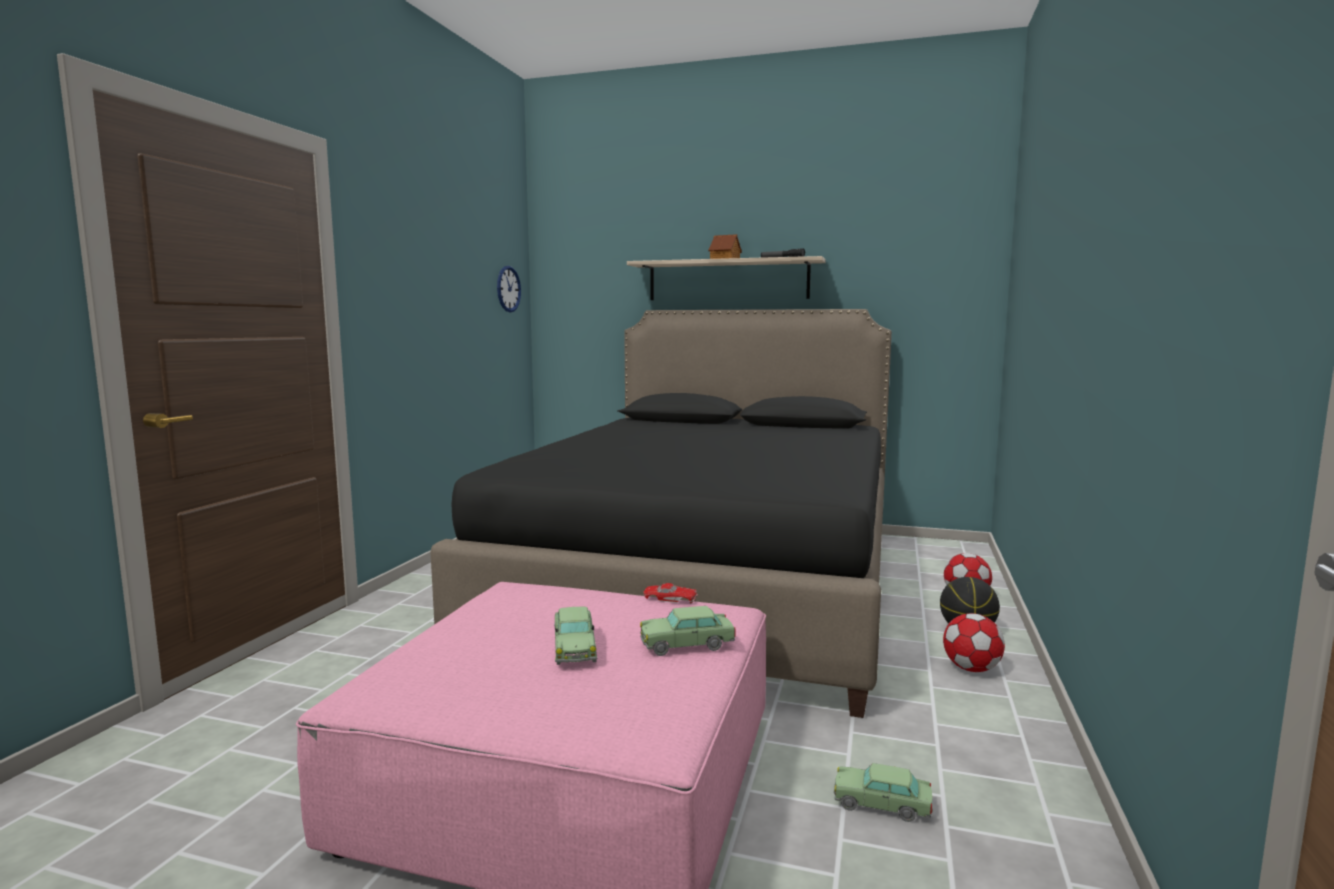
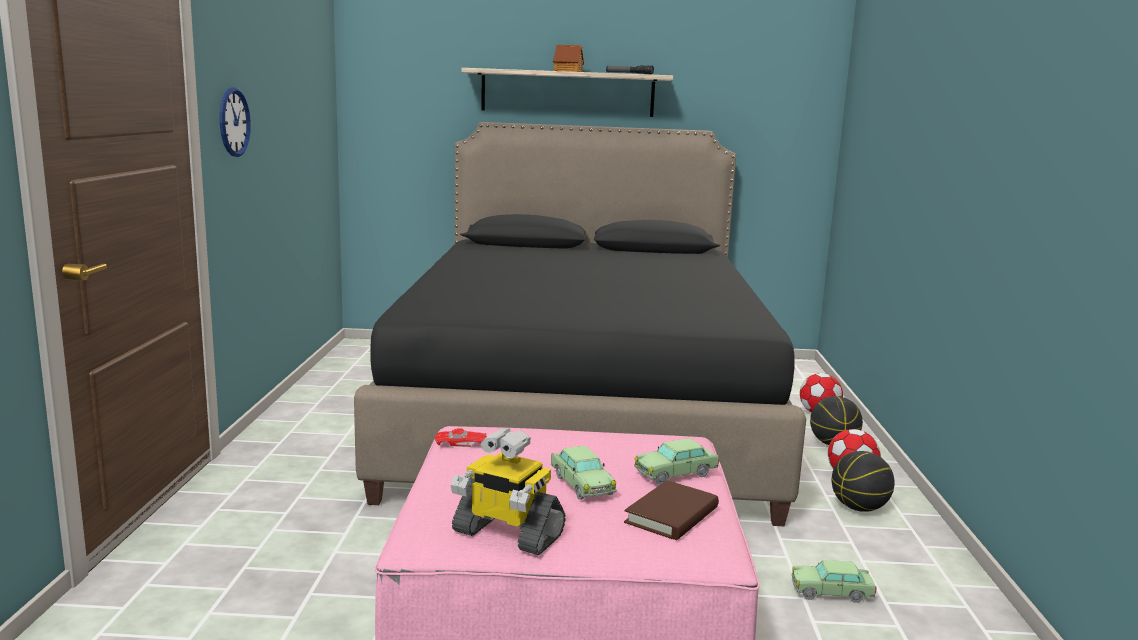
camera: 15 degrees left, 5 degrees up
(445, 695) = (506, 534): none -> toy robot
(508, 289) = (321, 92): wall clock -> wall clock (234, 122)
(641, 691) = (672, 515): none -> brown book
(670, 598) = (626, 433): red toy car -> red toy car (461, 443)
(965, 705) = (859, 508): none -> basketball

